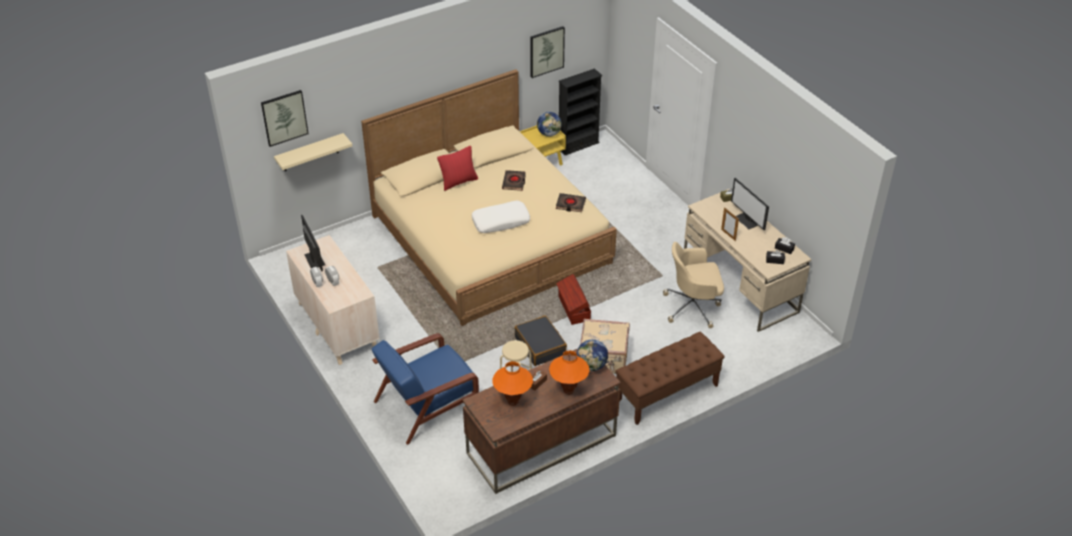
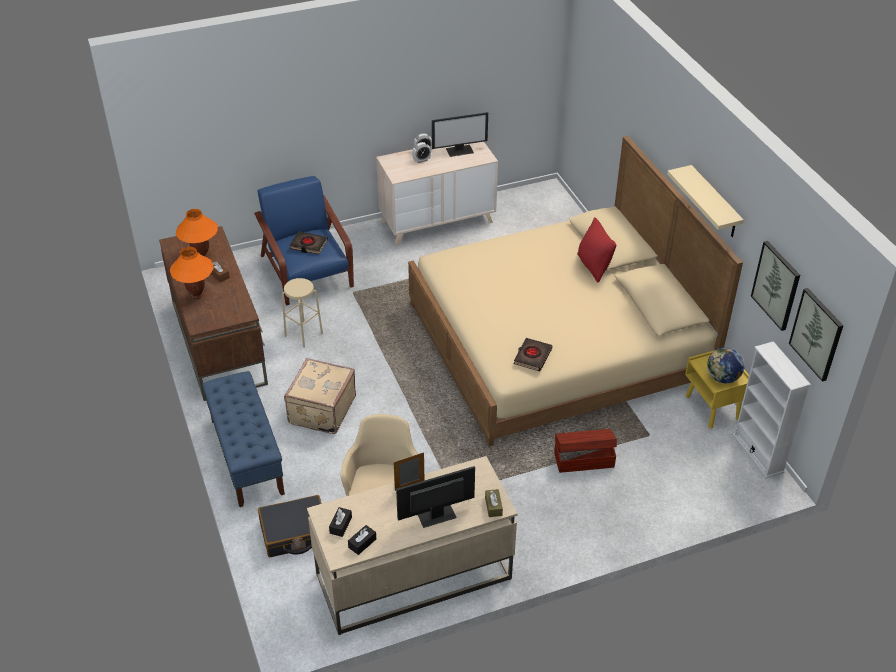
camera: 100 degrees right, 0 degrees up
(284, 117) = (592, 58): picture -> picture (817, 334)
(310, 153) = (597, 120): beige shelf -> beige shelf (714, 203)
(501, 221) = (509, 293): white pillow -> none
(514, 182) = (587, 312): black book -> black book (308, 245)
(540, 346) = (360, 361): black suitcase -> black suitcase (295, 533)
(573, 309) = (413, 397): brown storage box -> brown storage box (583, 459)
(578, 145) = (758, 453): black bookcase -> white bookcase
(592, 366) = (224, 317): globe -> none
(666, 393) = (246, 456): brown bench -> blue bench

